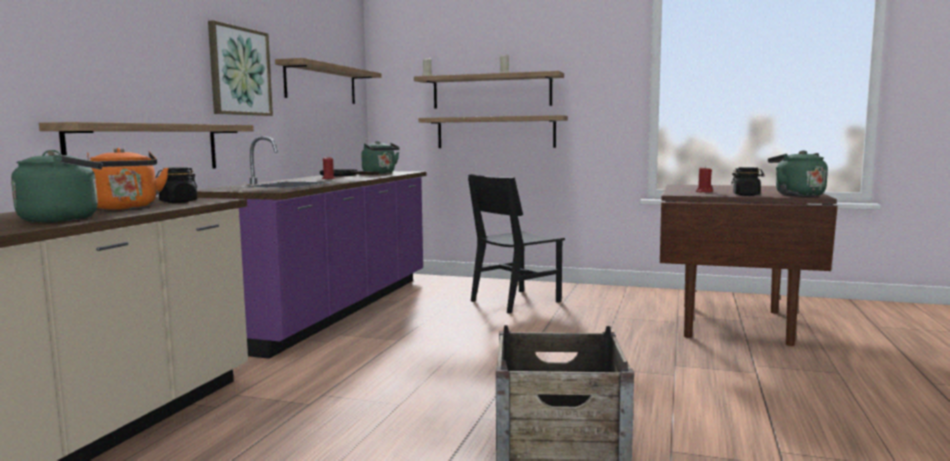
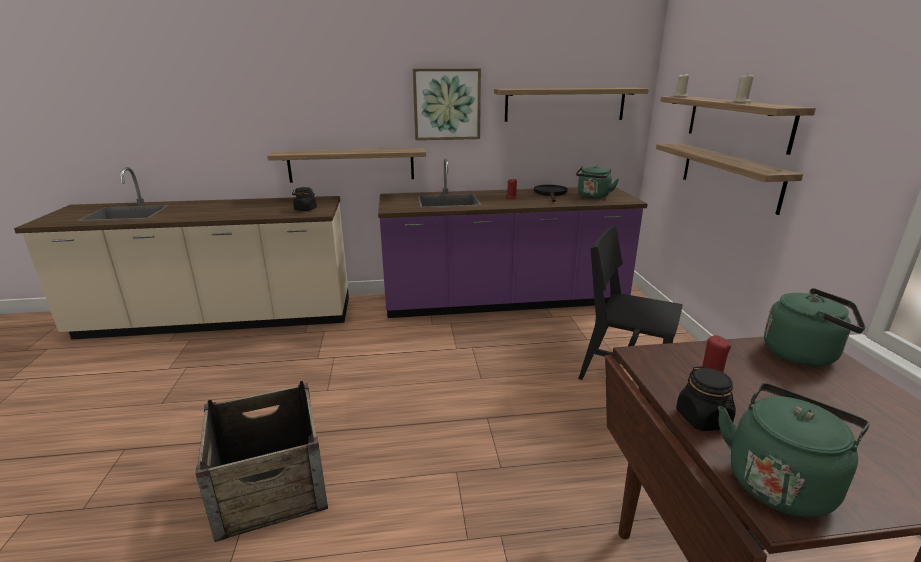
camera: 65 degrees right, 15 degrees up
(65, 219) = (216, 214): green kettle -> green kettle (804, 354)
(125, 208) = (269, 209): orange kettle -> none

